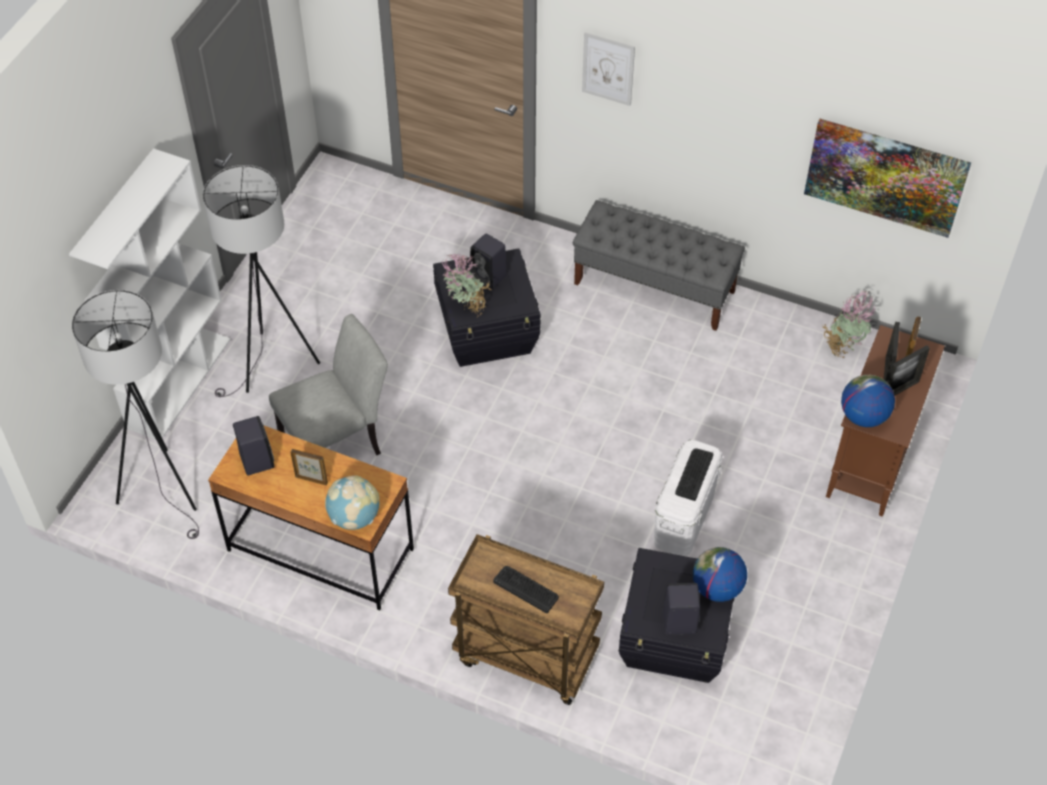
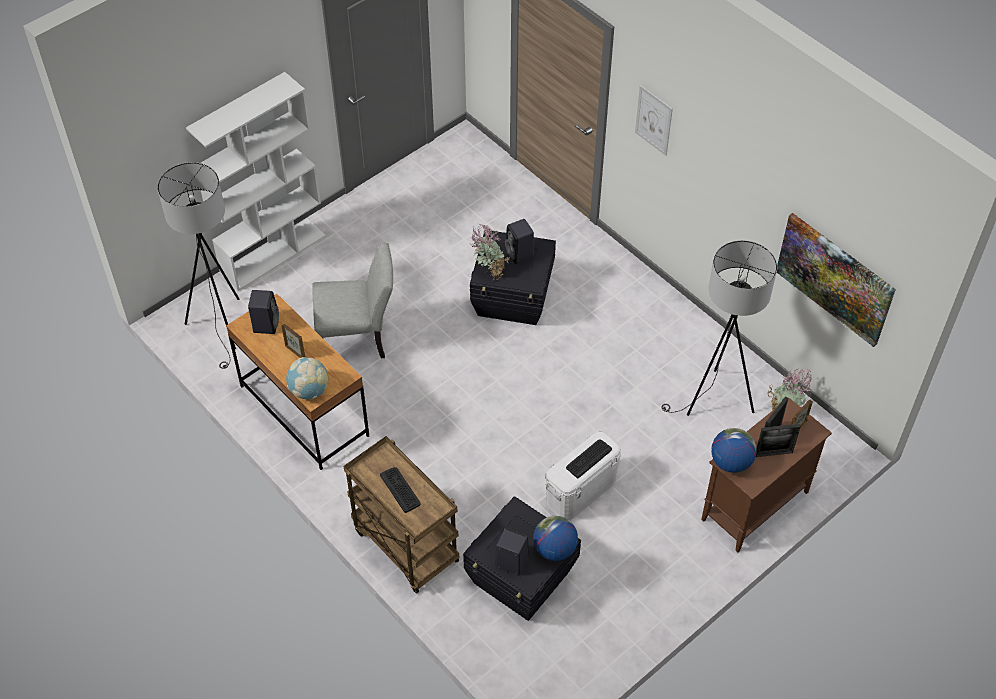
camera: 25 degrees right, 0 degrees up
(272, 367) = (343, 267): grey floor lamp -> grey floor lamp (714, 402)
(655, 287) = (660, 309): grey bench -> none

